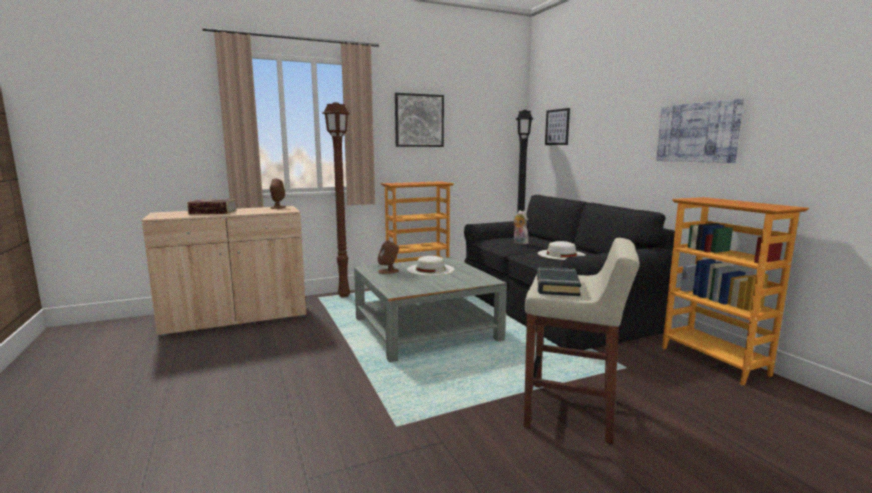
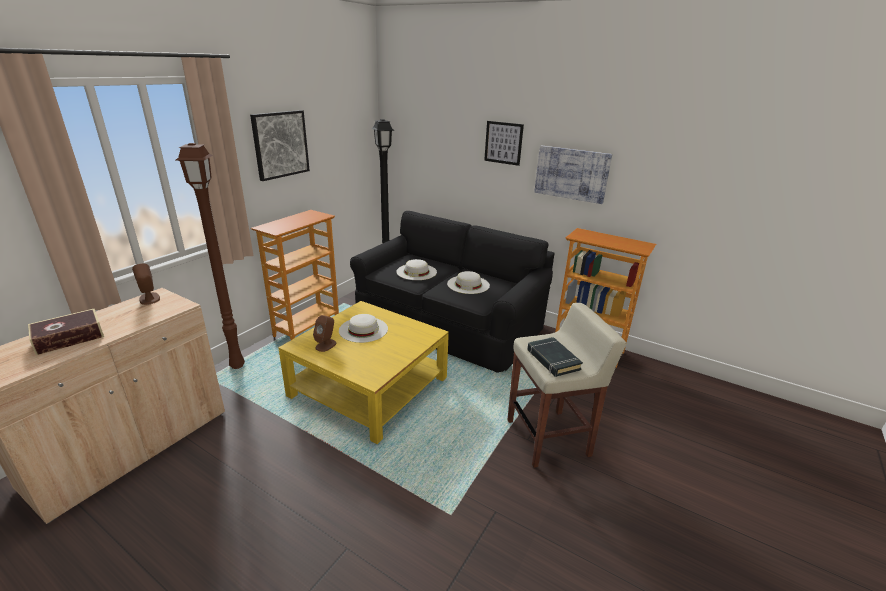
camera: 35 degrees left, 15 degrees up
(425, 329) = (369, 387): grey coffee table -> yellow coffee table
(519, 243) = (416, 272): plush toy -> white hat
(557, 127) = (420, 141): picture -> picture (503, 143)

